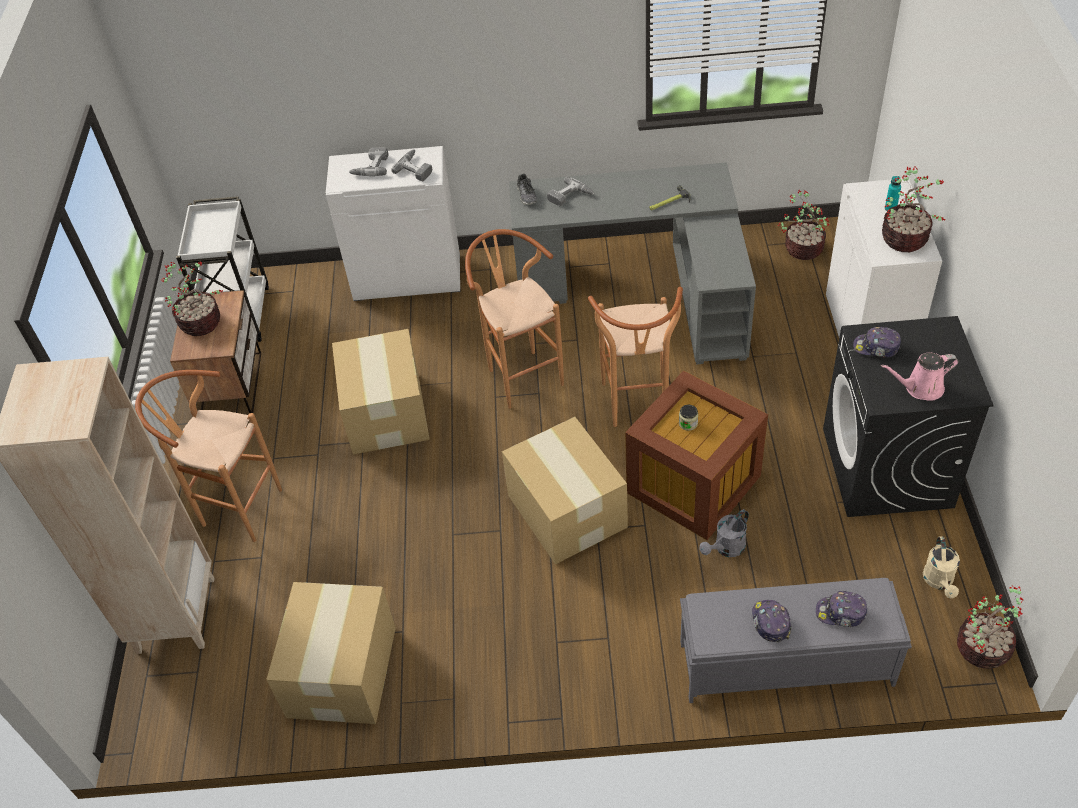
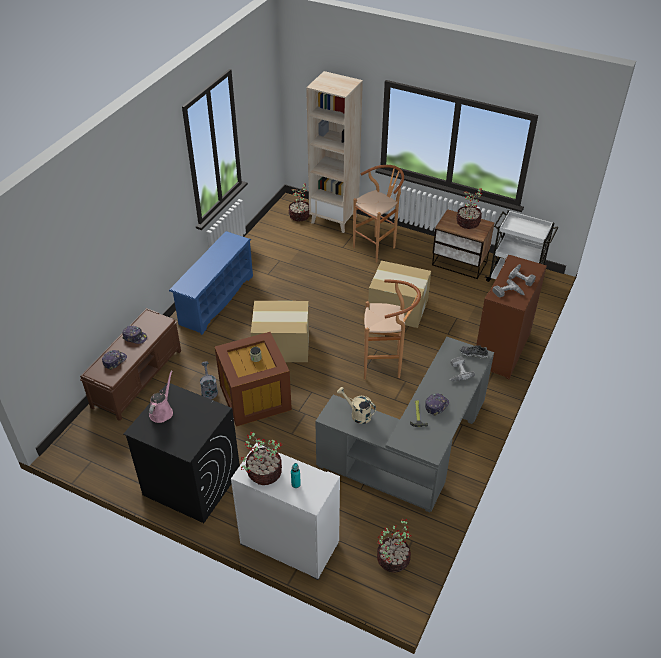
camera: 115 degrees right, 5 degrees down
(340, 673) = (265, 252): cardboard box -> none
(408, 277) = (502, 350): white cabinet -> brown cabinet
(523, 672) = (216, 299): none -> blue shoe rack
(637, 408) = (323, 400): brown stool -> none
(783, 663) = (137, 378): grey bench -> brown bench
(876, 347) = (203, 411): cap -> cap (436, 405)
(939, 581) = (114, 458): beige watering can -> beige watering can (357, 414)
(983, 647) = (71, 451): potted plant -> potted plant (299, 216)

